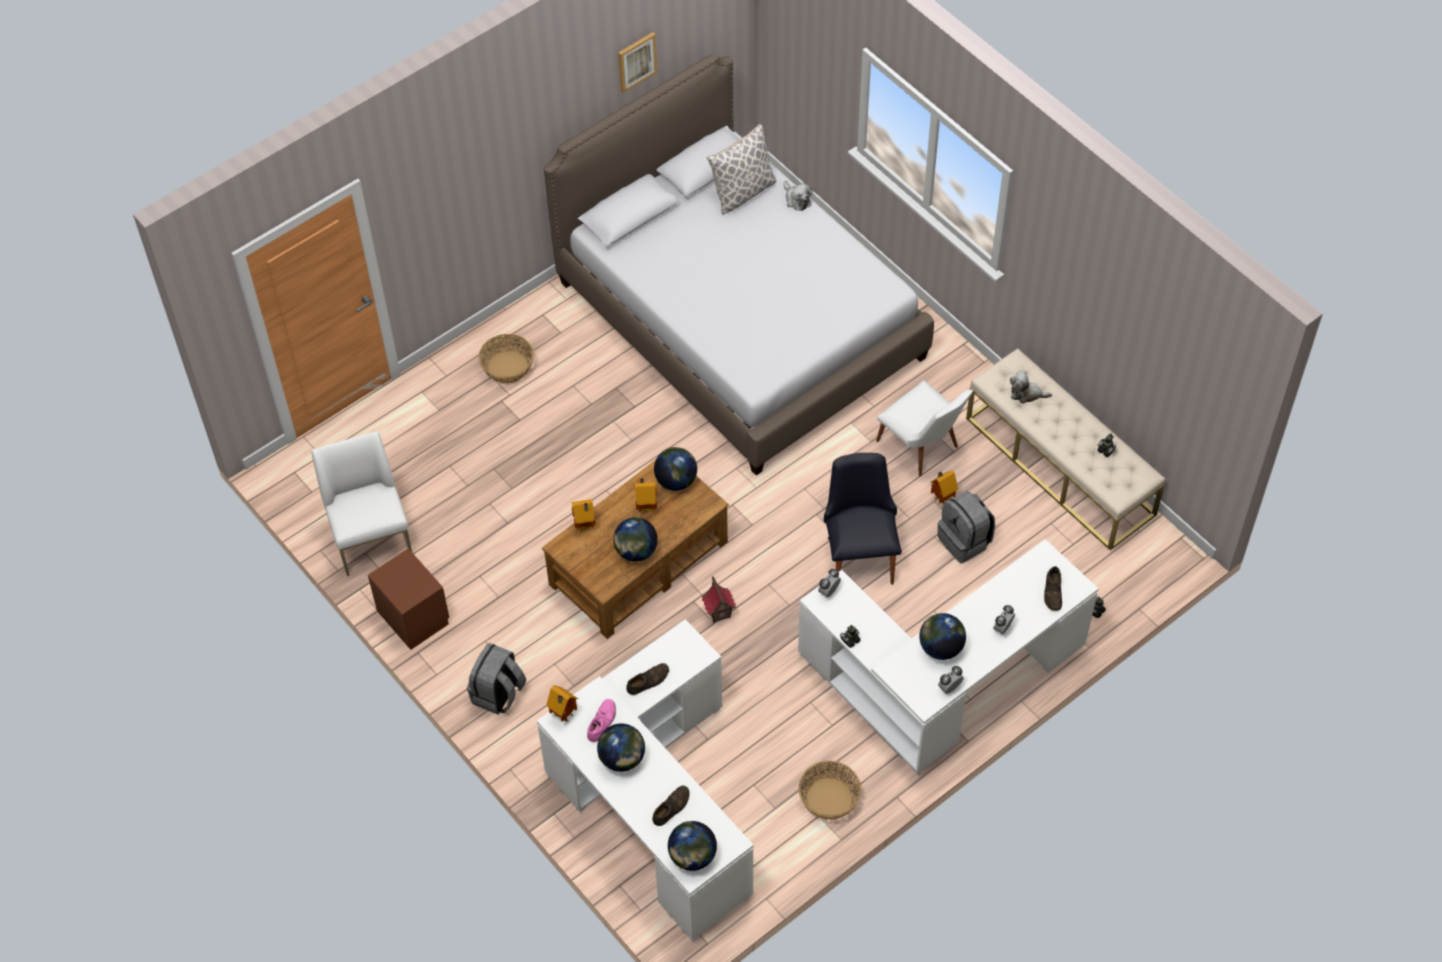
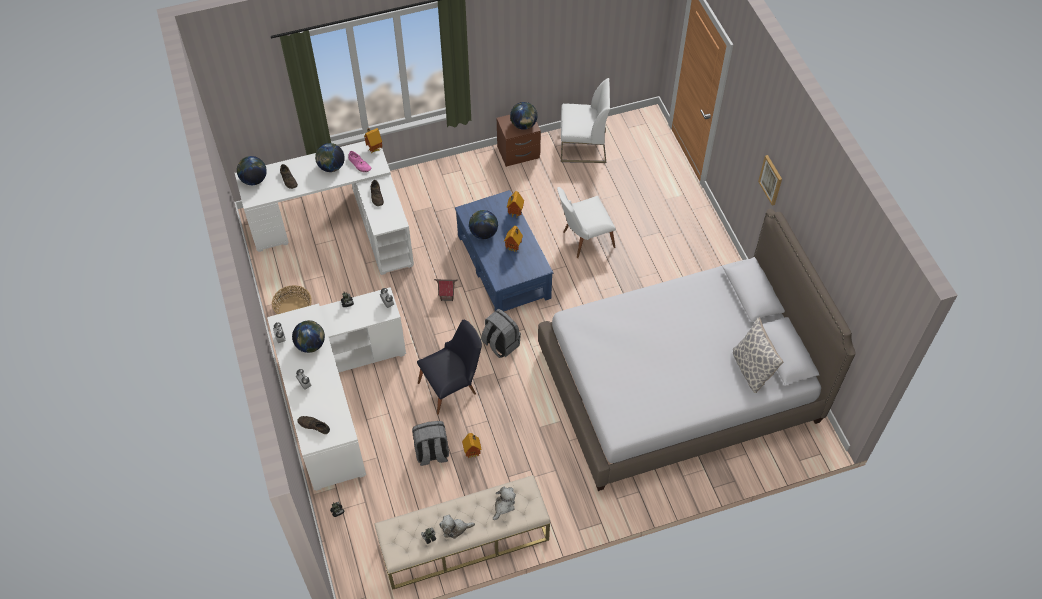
camera: 110 degrees right, 0 degrees up
(498, 694) = (447, 177): grey backpack -> grey backpack (500, 344)
(507, 367) = (687, 242): basket -> none
(636, 61) = (832, 256): picture -> picture (771, 180)
(637, 563) = (504, 266): brown coffee table -> blue coffee table
(676, 481) = (526, 269): globe -> globe (523, 125)
(797, 199) = (732, 401): plush toy -> plush toy (455, 528)
(859, 553) = (453, 387): black chair -> black chair turned 45 degrees counterclockwise
(922, 449) = (519, 457): white chair -> white chair (583, 240)

